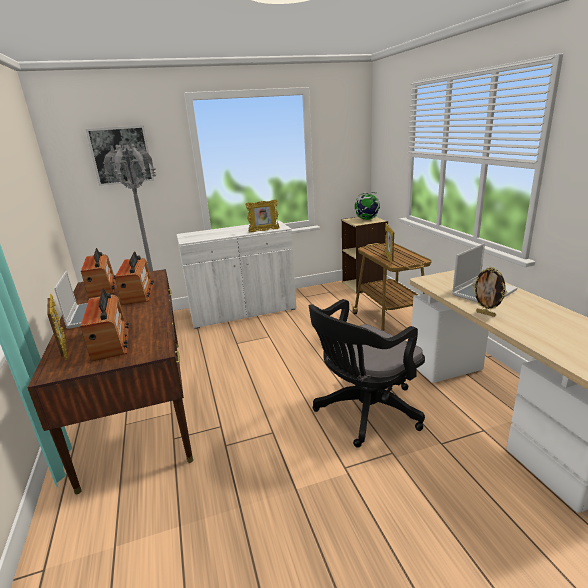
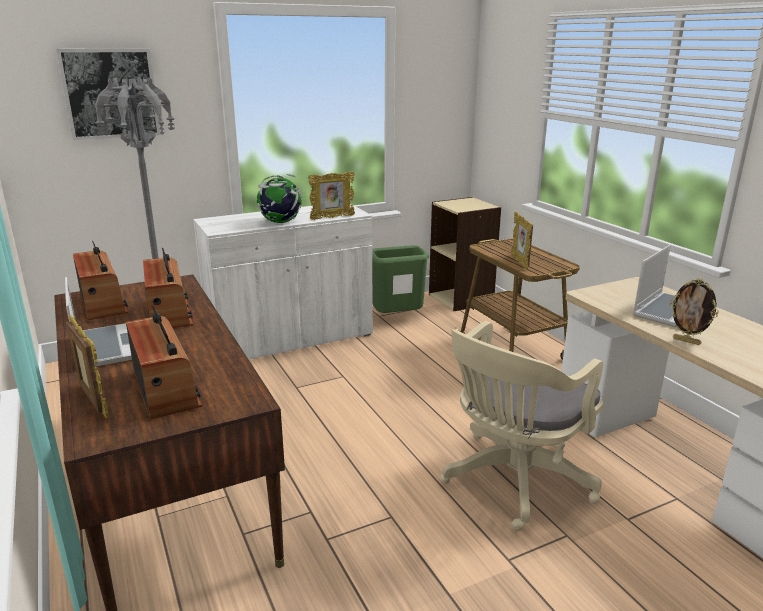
camera: 10 degrees left, 0 degrees up
(316, 299) = (397, 319): none -> green trash can
(364, 412) = (513, 481): black office chair -> beige office chair
(366, 219) = (469, 203): globe -> globe (280, 222)

